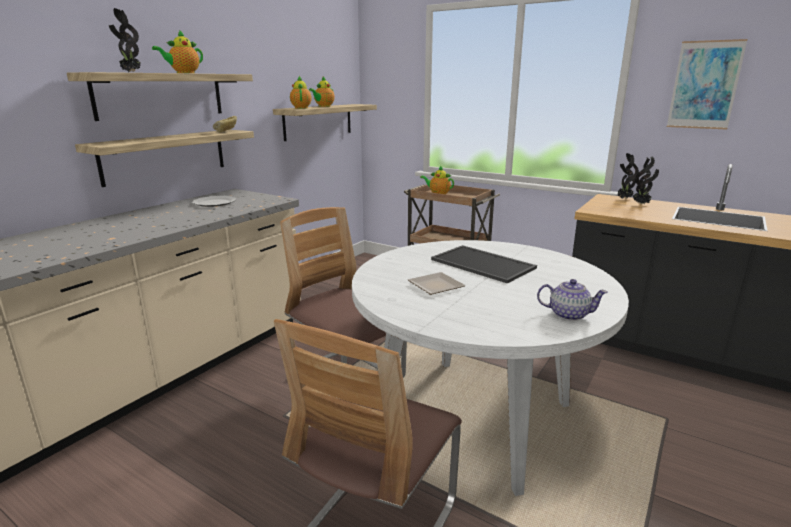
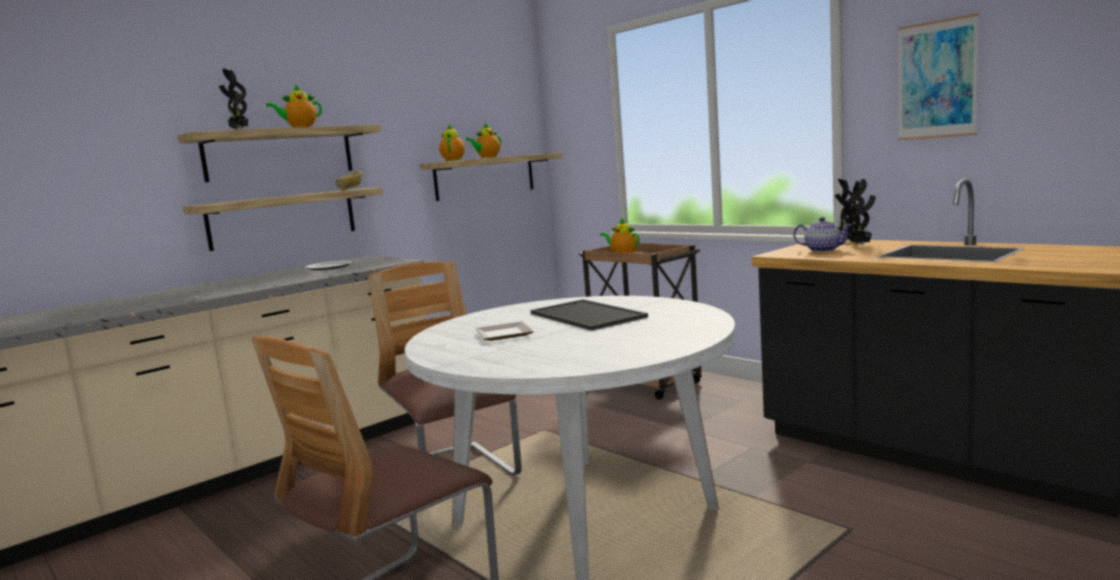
camera: 15 degrees right, 10 degrees down
(568, 314) = (623, 354): teapot -> teapot (822, 250)

